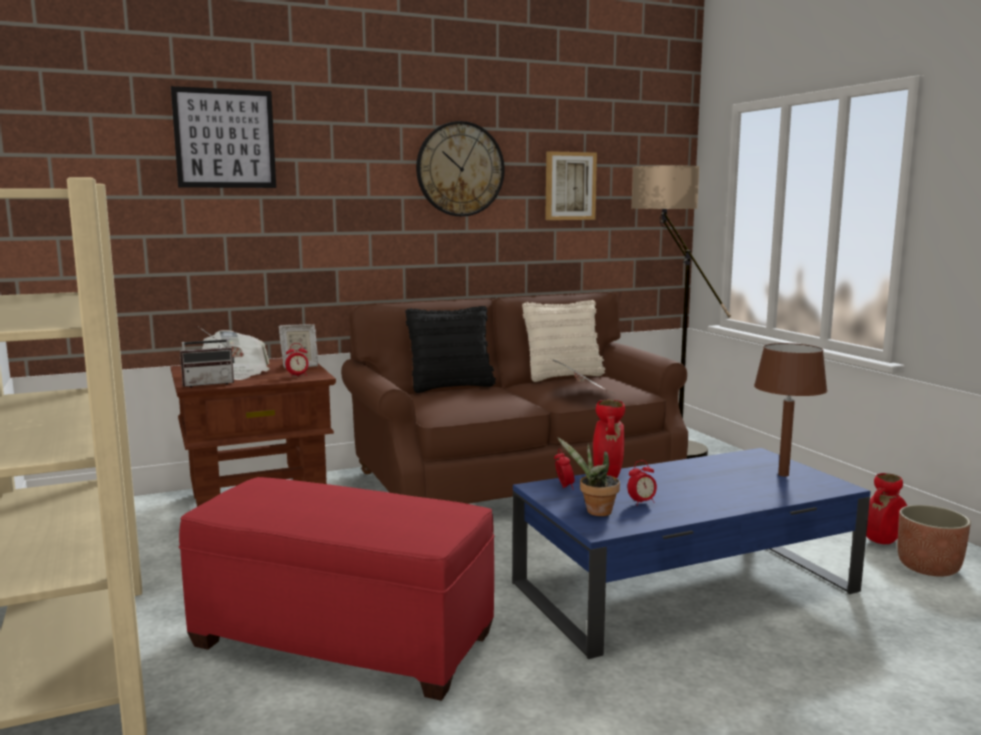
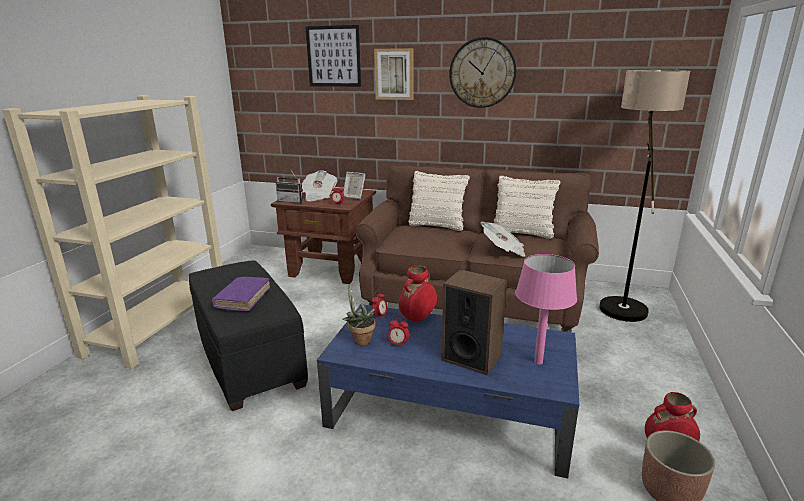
camera: 40 degrees right, 10 degrees up
(342, 640) = (248, 358): red ottoman -> black ottoman
(374, 512) = (243, 299): none -> purple book
(451, 387) = (437, 226): black pillow -> beige pillow
(570, 186) = (575, 85): picture -> picture (394, 74)
(728, 489) = (471, 358): none -> speaker
(784, 474) = (539, 362): brown table lamp -> pink table lamp

